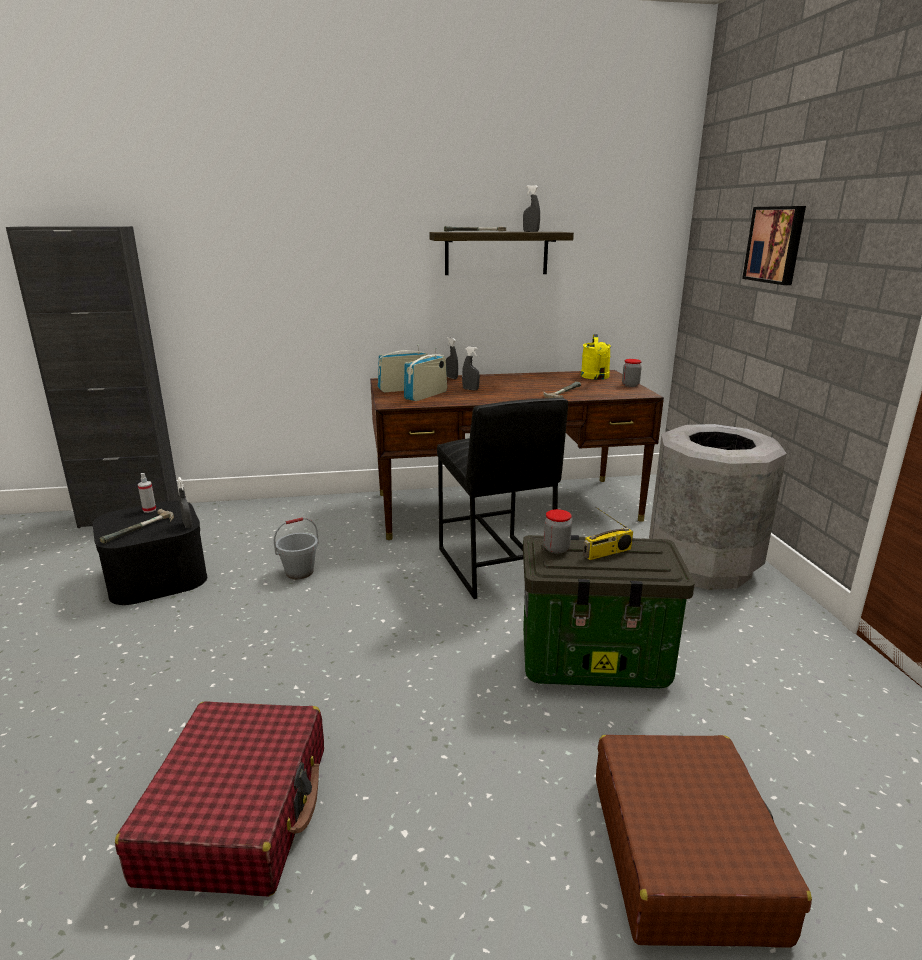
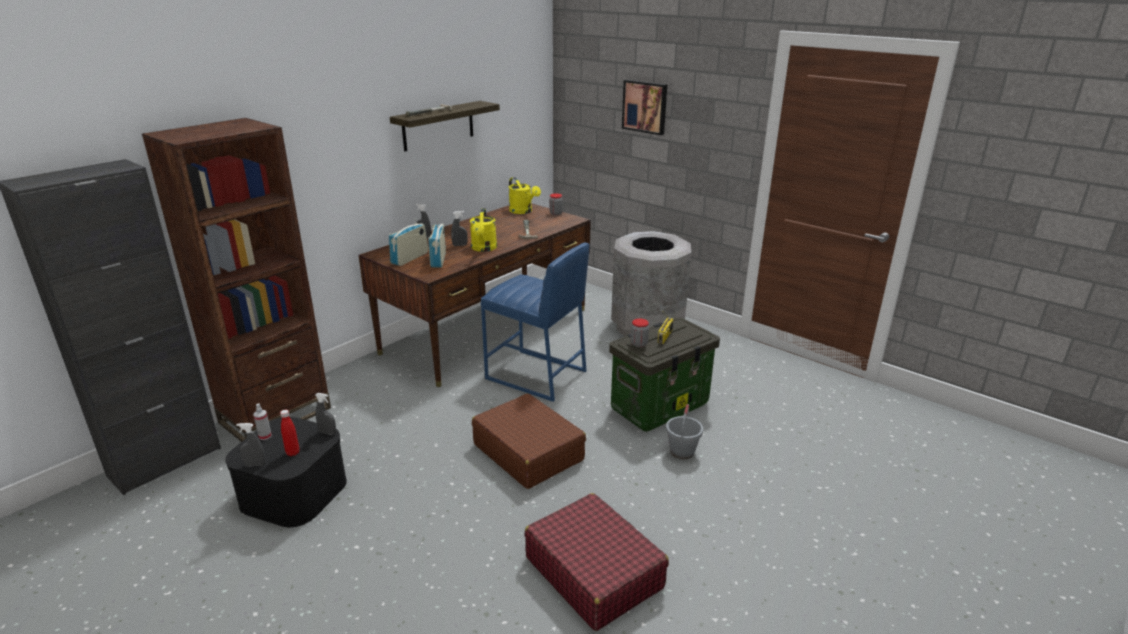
camera: 40 degrees left, 5 degrees up
(141, 529) = (293, 453): hammer -> red bottle
(239, 513) = (275, 415): none -> brown bookcase
(299, 572) = (410, 436): grey bucket -> grey bucket (681, 451)
(487, 396) = (483, 249): none -> yellow watering can
(494, 566) = (536, 375): black stool -> blue stool
(530, 231) = (467, 106): grey spray bottle -> grey spray bottle (255, 464)
(683, 853) = (786, 469): brown suitcase -> brown suitcase (528, 452)

